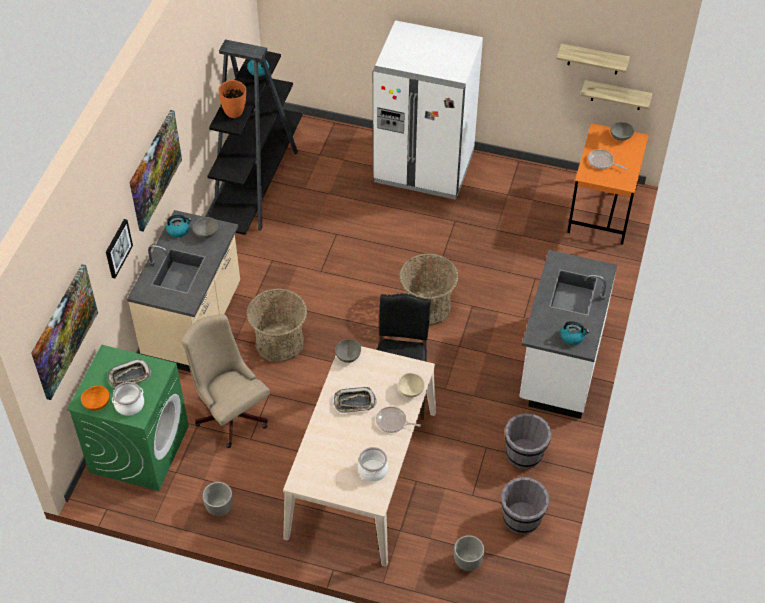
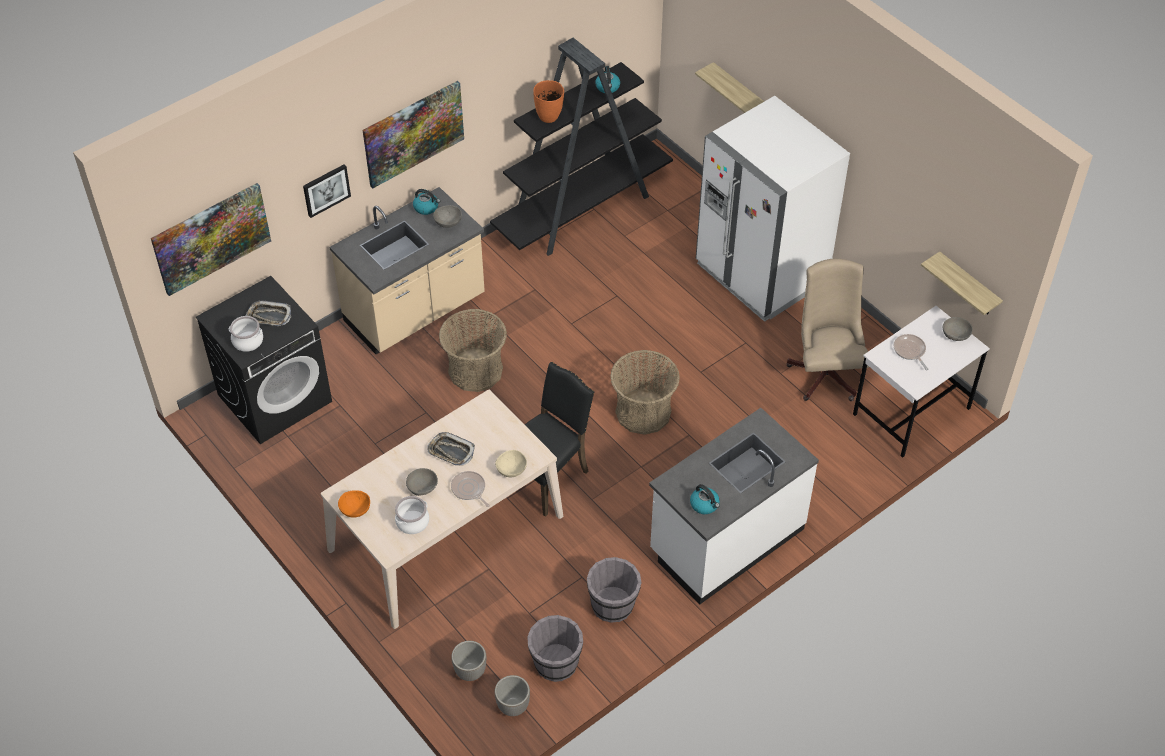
camera: 35 degrees right, 0 degrees up
(96, 404) = (222, 325): orange bowl -> orange bowl (355, 510)
(139, 448) = (275, 397): green washing machine -> black washing machine
(220, 508) = (297, 490): planter -> planter (513, 706)
(230, 413) = (377, 410): beige office chair -> beige office chair (826, 371)
(348, 356) = (483, 406): grey bowl -> grey bowl (423, 488)
(593, 59) = (950, 231): shelf -> shelf (738, 92)
(602, 211) = (911, 412): orange desk -> white desk

